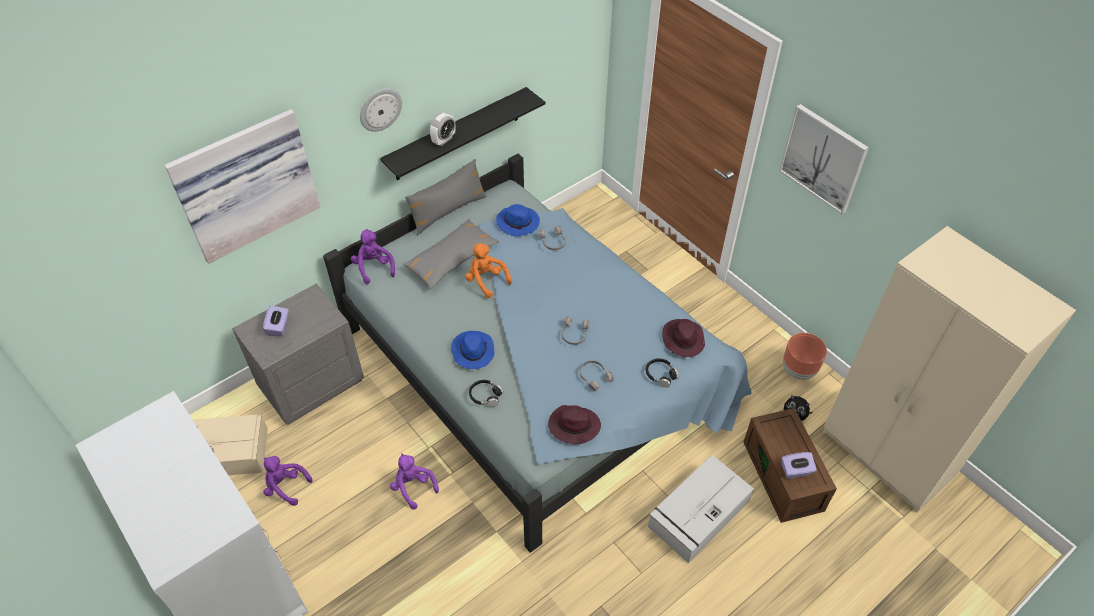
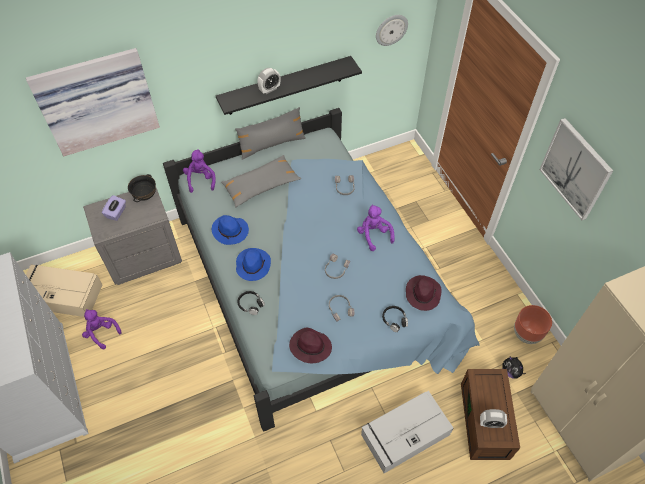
camera: 15 degrees right, 5 degrees up
(309, 300) = (145, 196): none -> black bowl
(380, 109) = (216, 57): wall clock -> wall clock (391, 29)
(413, 487) = (192, 356): purple plush toy -> purple plush toy (374, 235)
(486, 281) = (282, 209): orange plush toy -> none
(518, 223) = (322, 166): blue hat -> blue hat (231, 231)
(796, 471) = (490, 423): purple tissue box -> alarm clock

